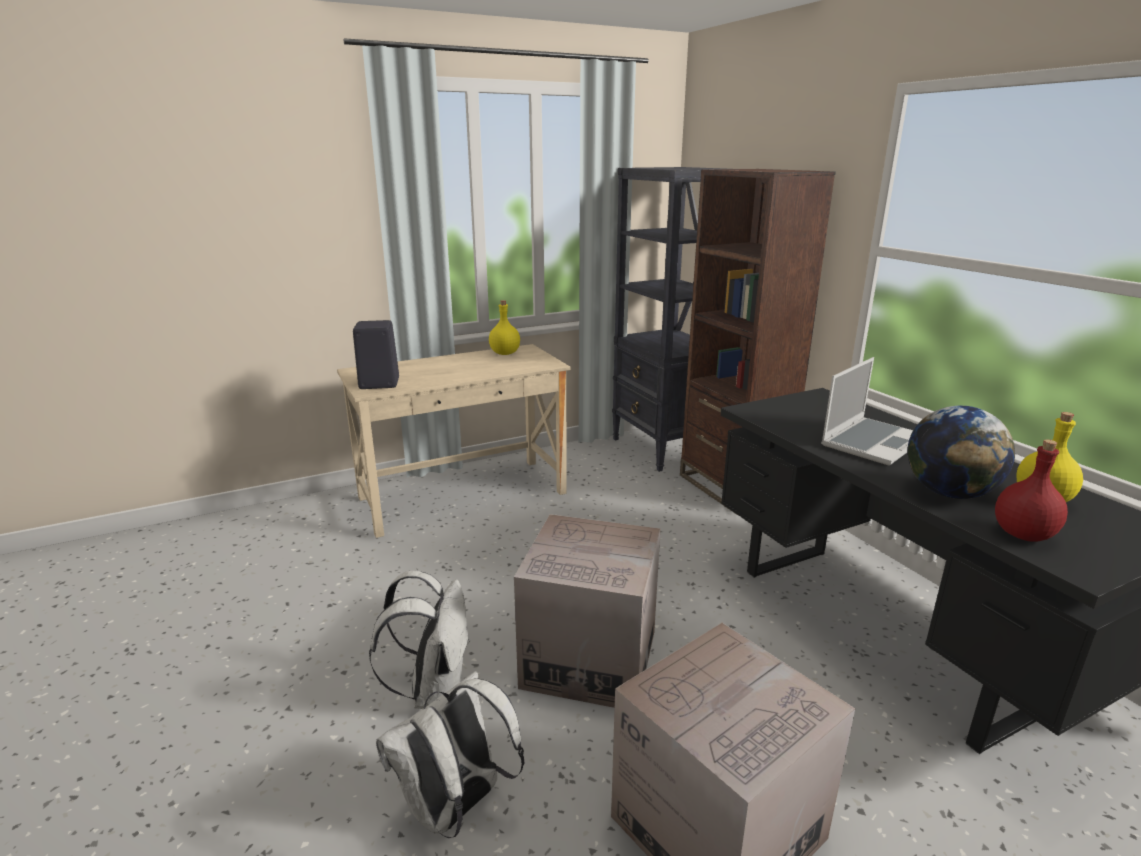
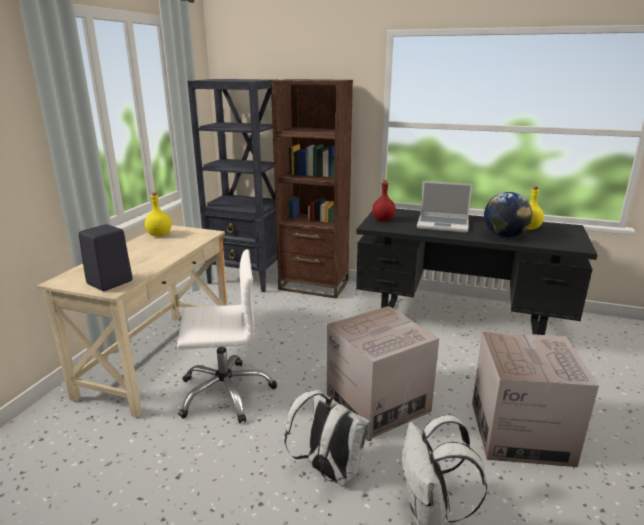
camera: 45 degrees left, 0 degrees up
(467, 556) = (225, 392): none -> white office chair
(872, 442) = (443, 225): laptop -> laptop turned 105 degrees clockwise
(1022, 534) = (547, 242): red bottle -> red bottle (382, 220)

